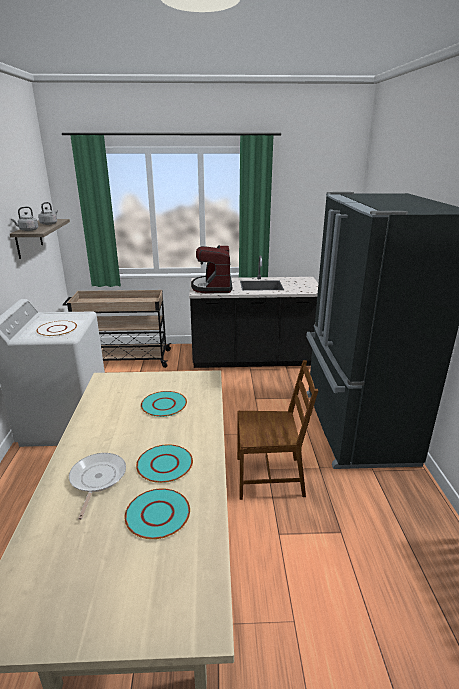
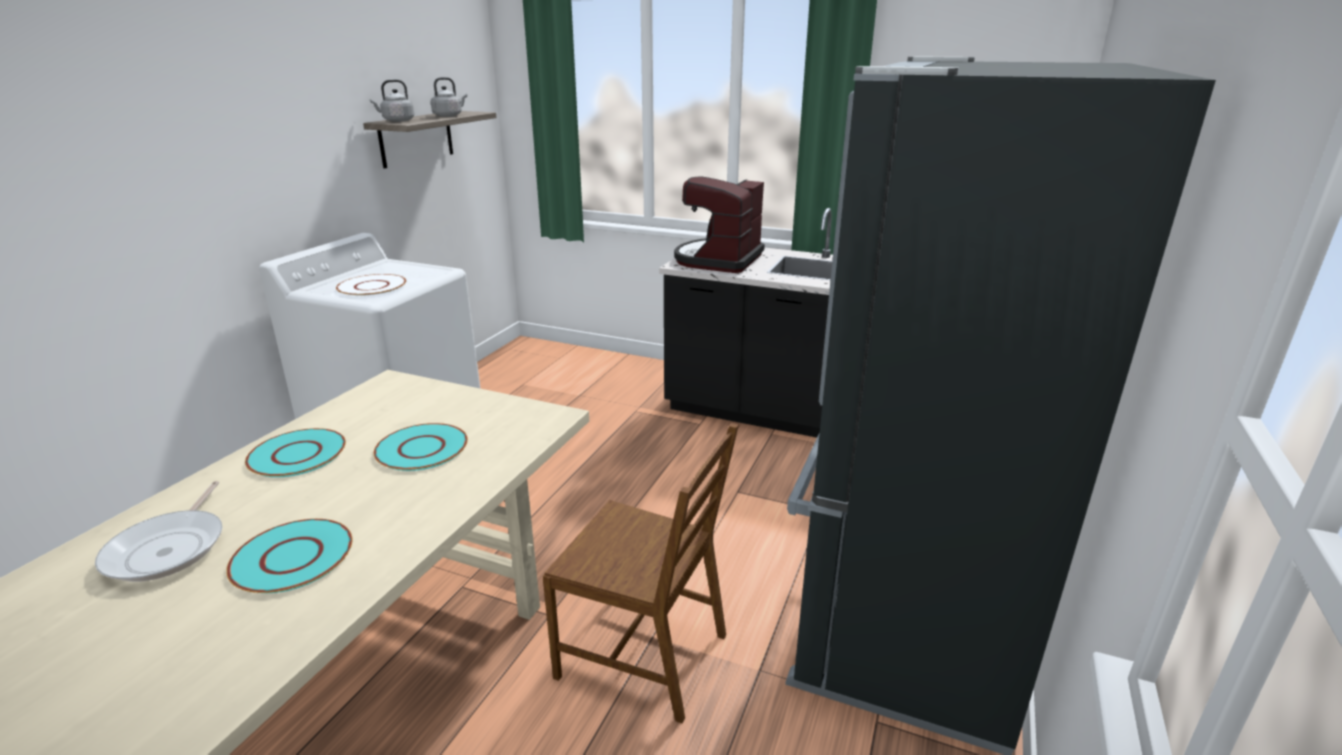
camera: 25 degrees right, 0 degrees up
(97, 479) = (170, 548): frying pan -> frying pan turned 150 degrees clockwise
(122, 359) = (567, 371): beige cart -> none
(157, 514) = (167, 648): turquoise plate -> turquoise plate (297, 454)

